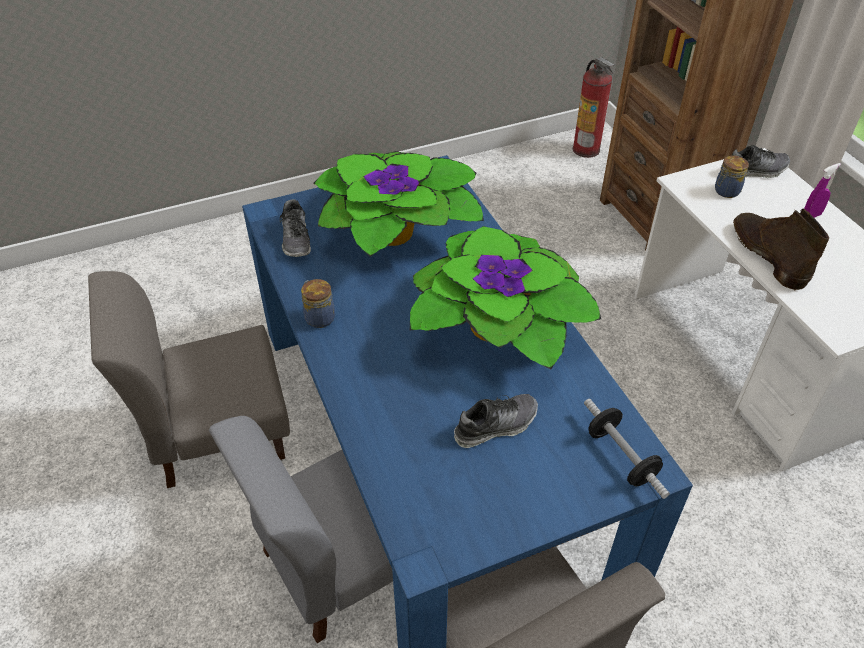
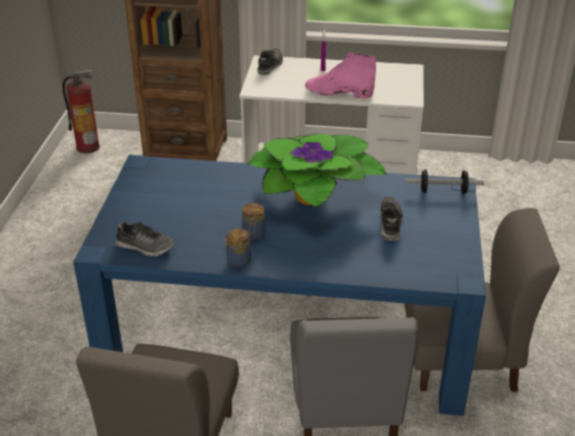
camera: 60 degrees left, 10 degrees down
(396, 231) = (185, 201): potted plant -> none
(725, 191) = (276, 81): jar -> jar (253, 235)
(767, 254) = (338, 92): brown boot -> pink boot

